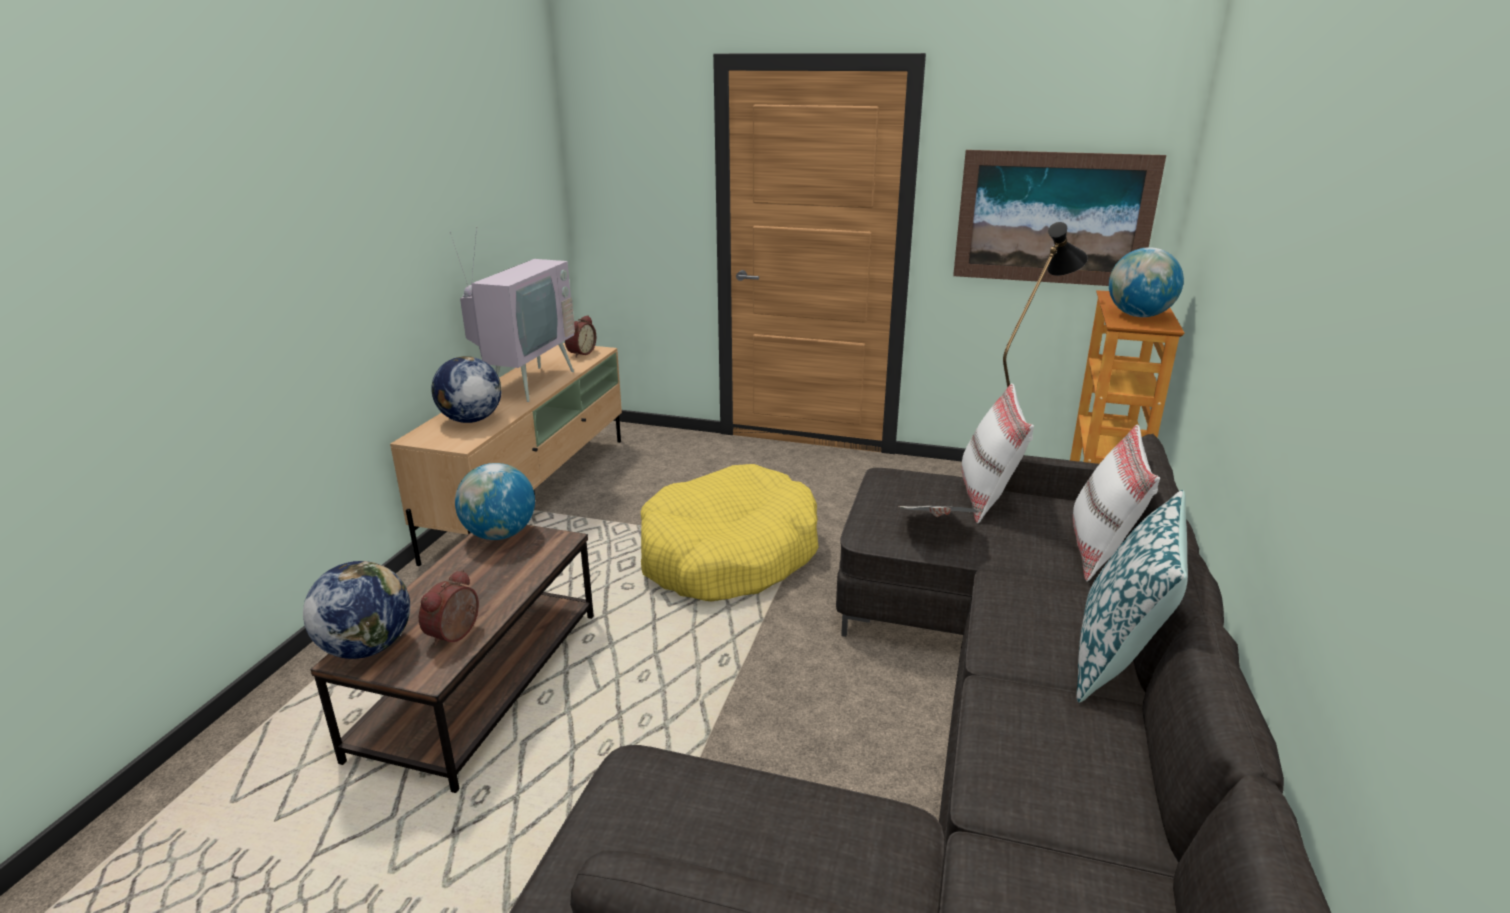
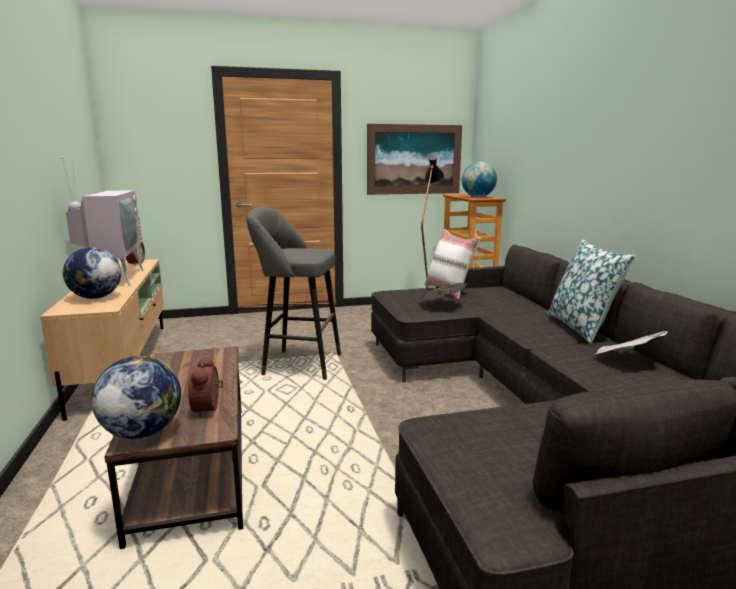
camera: 30 degrees left, 10 degrees down
(500, 535) = (172, 358): globe -> none
(728, 555) = (297, 364): yellow dog bed -> grey stool
(1093, 762) = (625, 359): none -> newspaper
(1101, 551) = (523, 299): white pillow -> none

